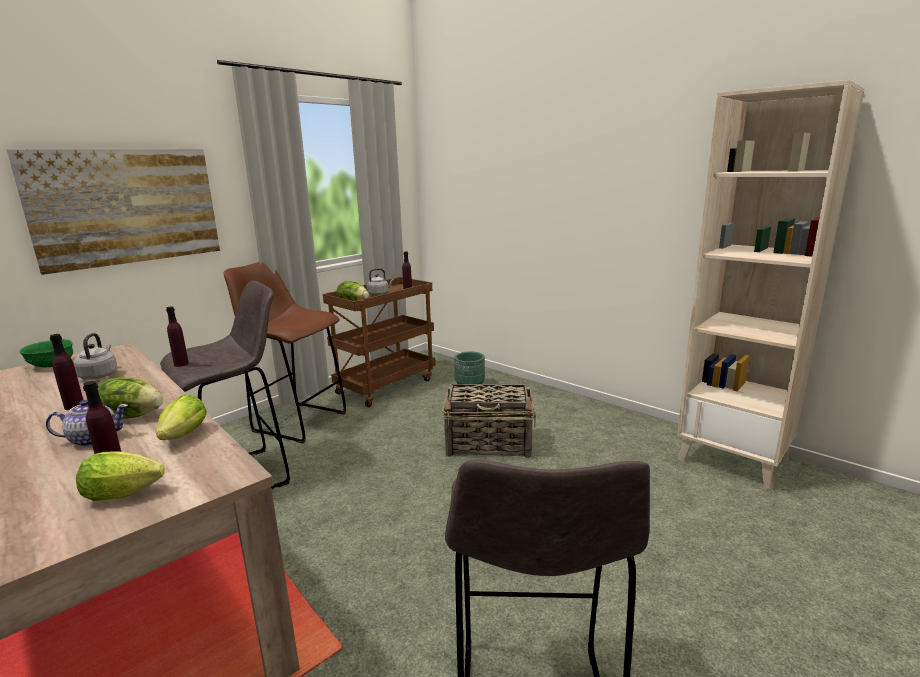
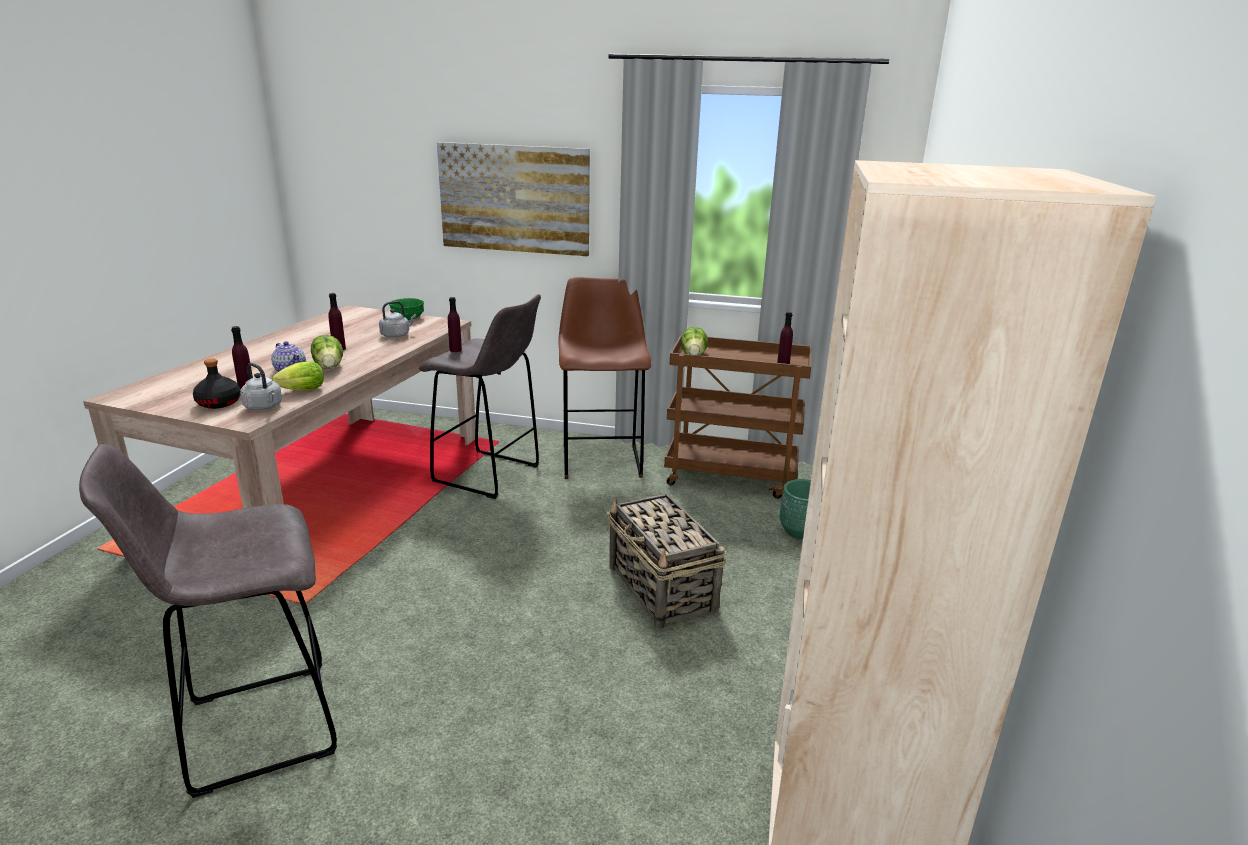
camera: 60 degrees right, 5 degrees up
(127, 494) = (219, 403): lettuce -> black bottle
(379, 294) = (745, 357): grey kettle -> grey kettle (264, 407)

